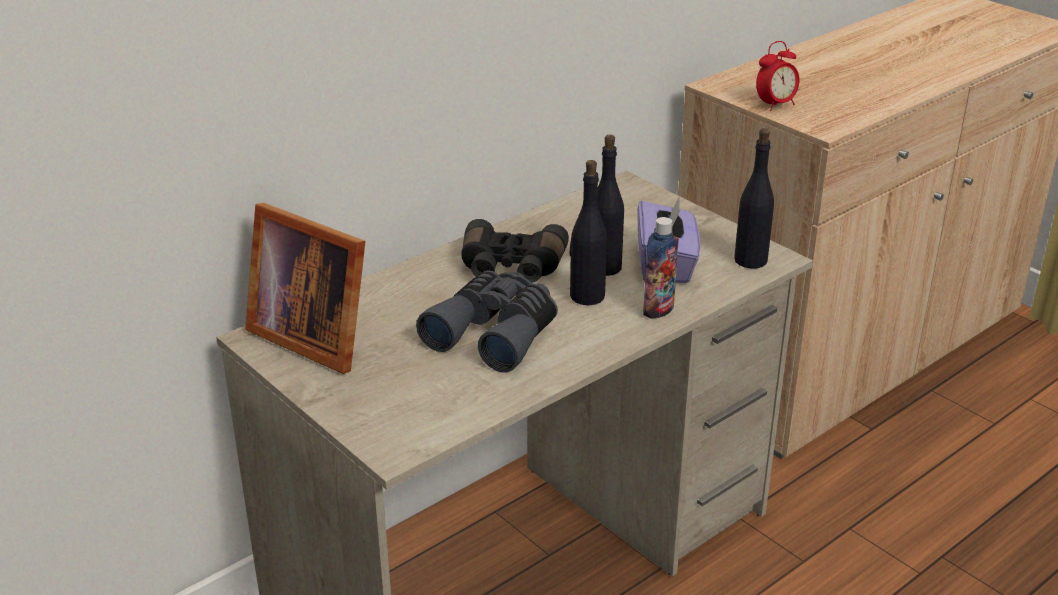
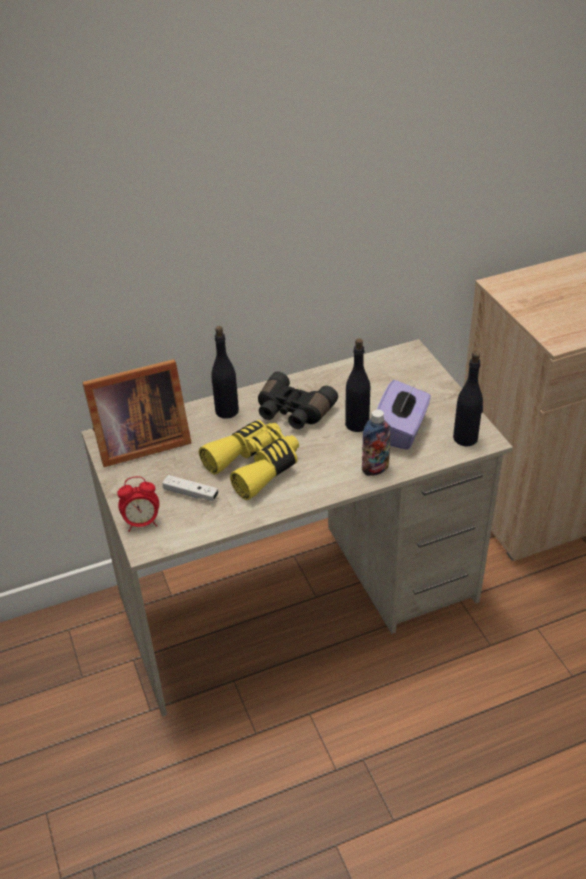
camera: 20 degrees right, 10 degrees up
(312, 336) = (138, 443): picture frame -> picture frame turned 75 degrees counterclockwise
(423, 379) = (191, 493): none -> white game controller
(495, 333) = (255, 465): grey binoculars -> yellow binoculars
(586, 296) = (331, 447): black bottle -> black bottle (226, 411)
(775, 105) = (533, 312): alarm clock -> alarm clock (142, 523)

